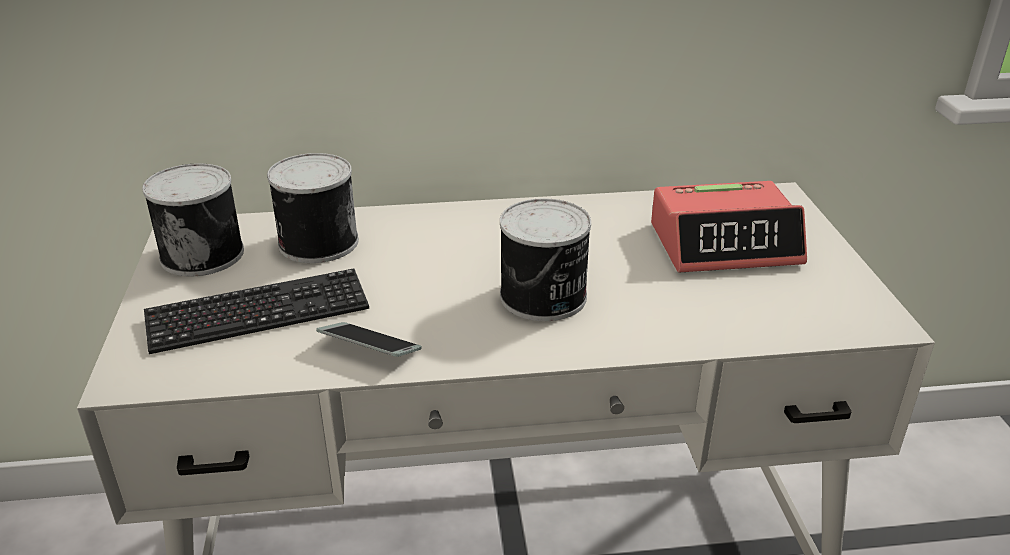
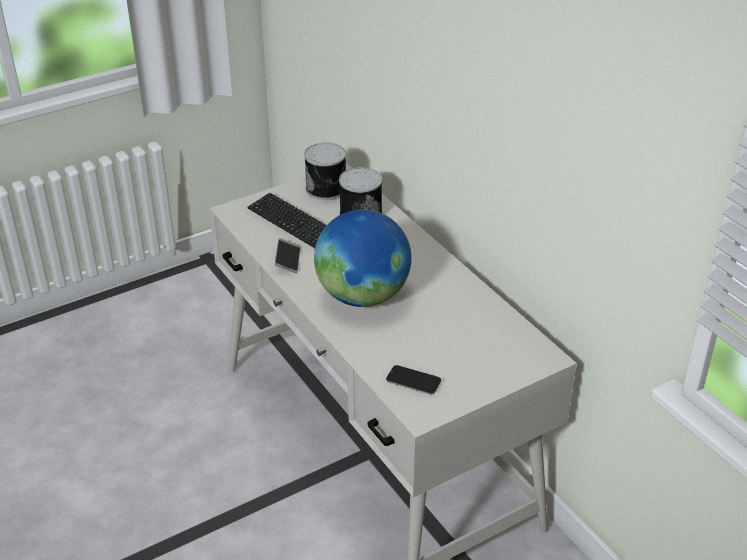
camera: 65 degrees right, 5 degrees up
(544, 297) = (362, 296): can -> globe
(725, 244) = (465, 346): alarm clock -> none
(793, 307) = (413, 381): none -> phone

